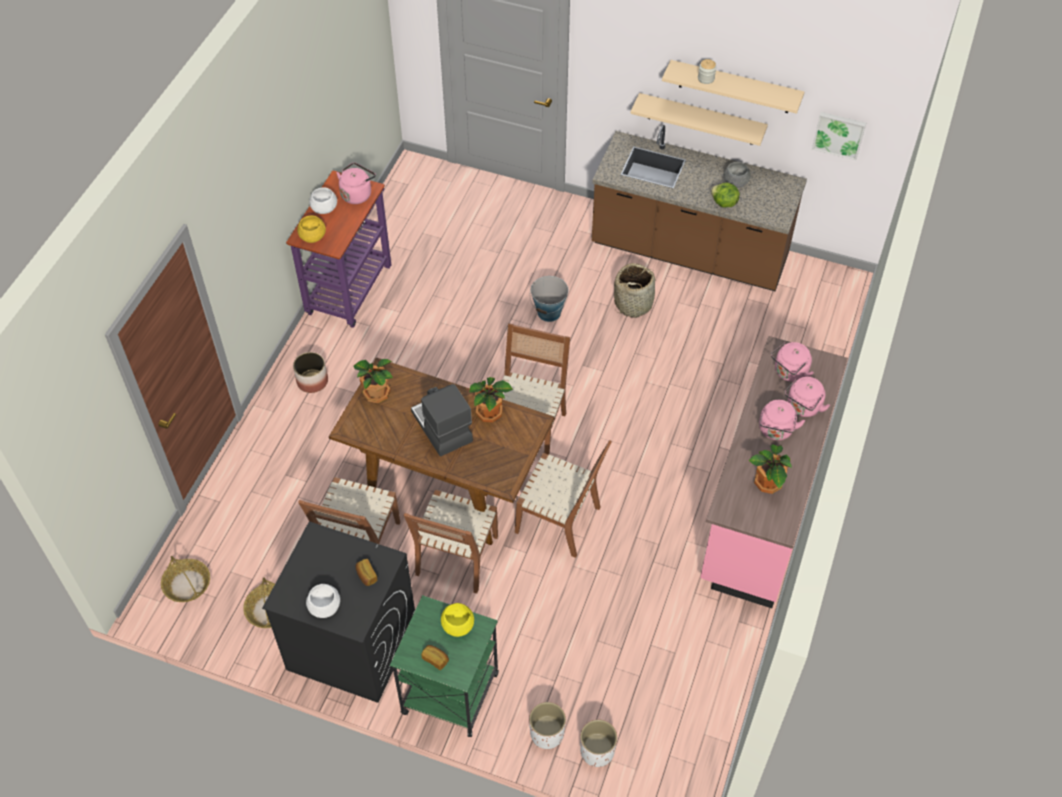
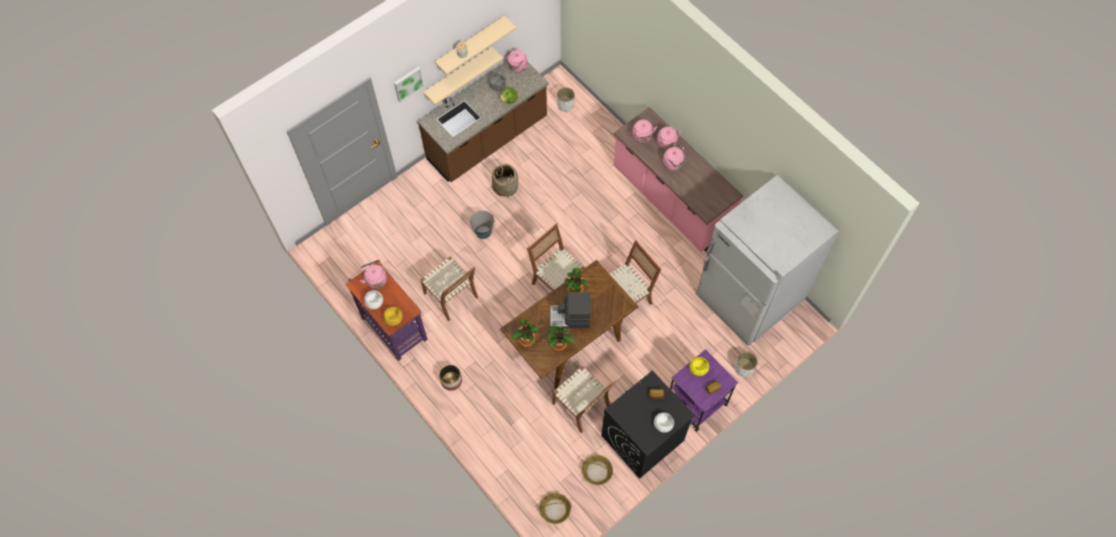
camera: 60 degrees left, 10 degrees up
(448, 691) = (696, 403): green cart -> purple cart
(455, 559) = (619, 361): chair -> chair (452, 297)
(597, 751) = (765, 350): white planter -> white planter (565, 105)
(675, 687) = (750, 297): none -> white fridge
(767, 483) = (702, 185): potted plant -> potted plant (558, 344)
(782, 187) = (516, 67): none -> pink kettle
(839, 134) = (526, 19): picture -> picture (408, 83)

